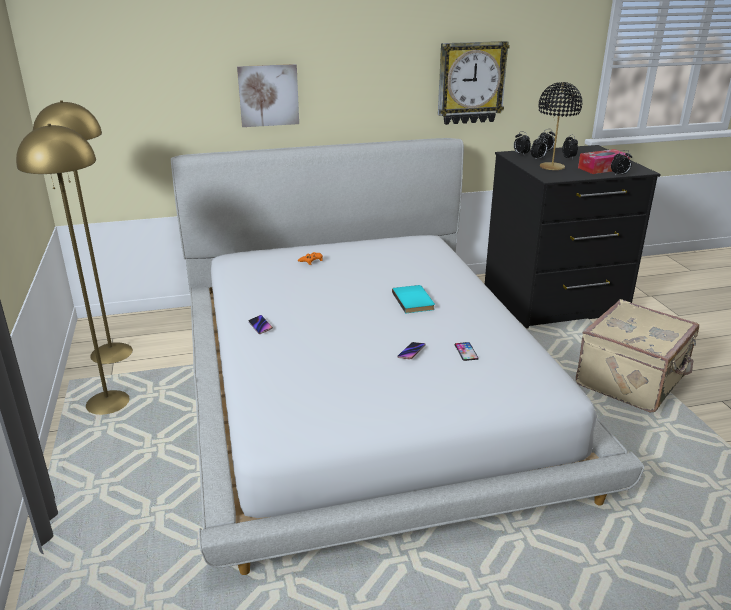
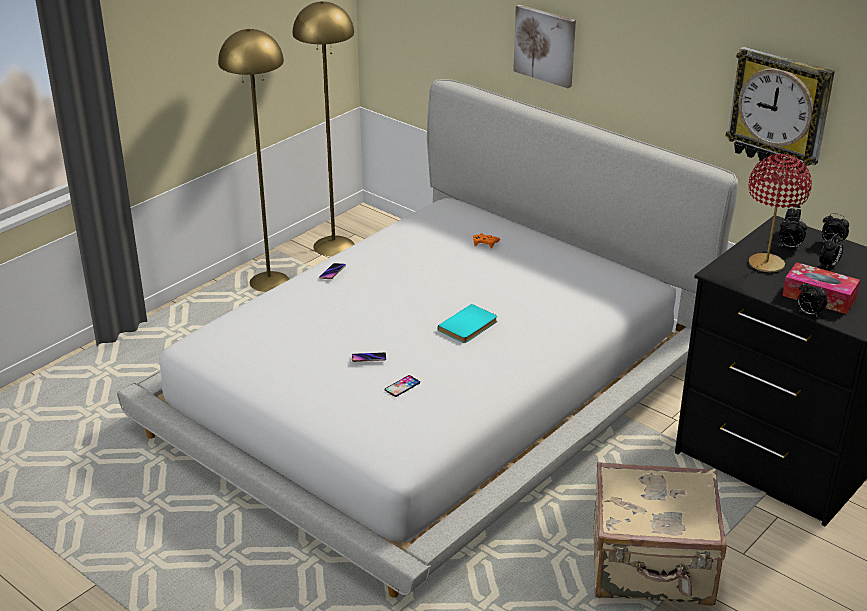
camera: 55 degrees right, 5 degrees up
(552, 167) = (767, 264): black table lamp -> red table lamp

